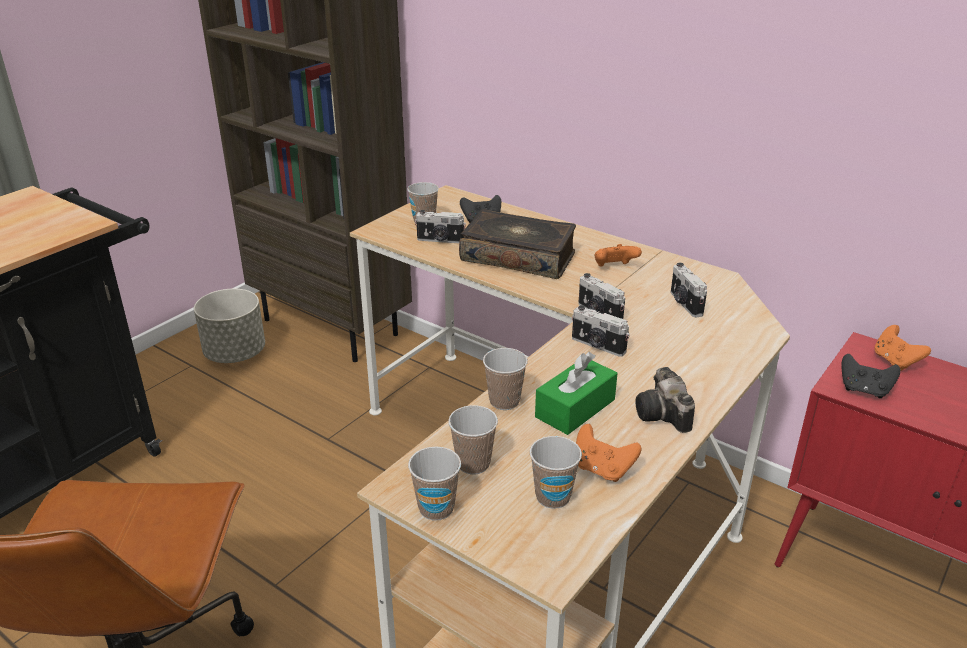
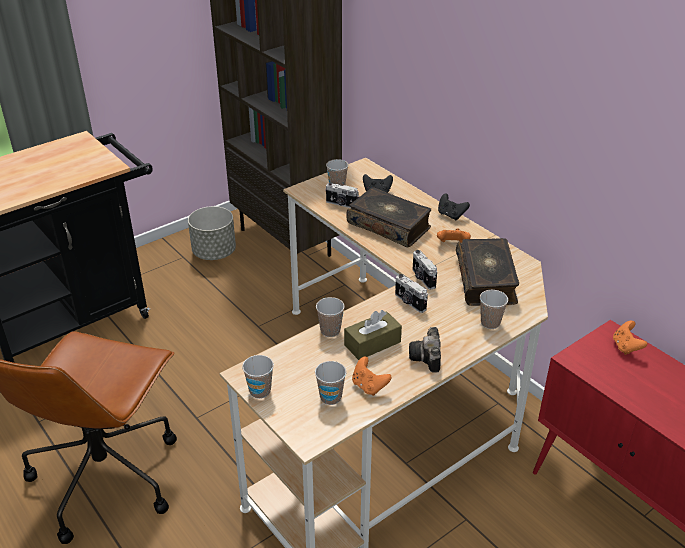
camera: 15 degrees right, 5 degrees up
(473, 464) = (293, 368): cup -> cup (490, 323)
(575, 408) = (372, 343): green tissue box -> brown tissue box
(684, 304) = (486, 280): camera -> book
(864, 390) = (588, 364): black game controller -> black game controller (451, 215)

